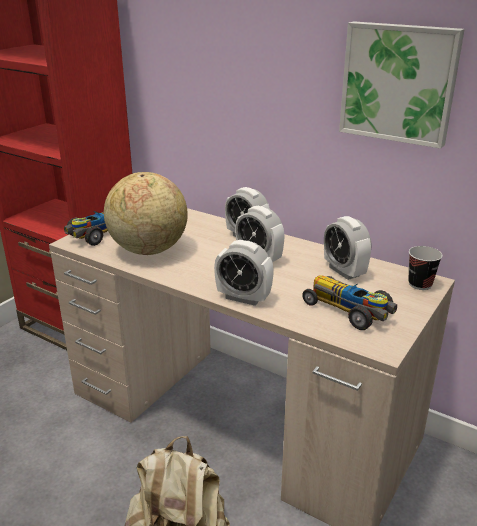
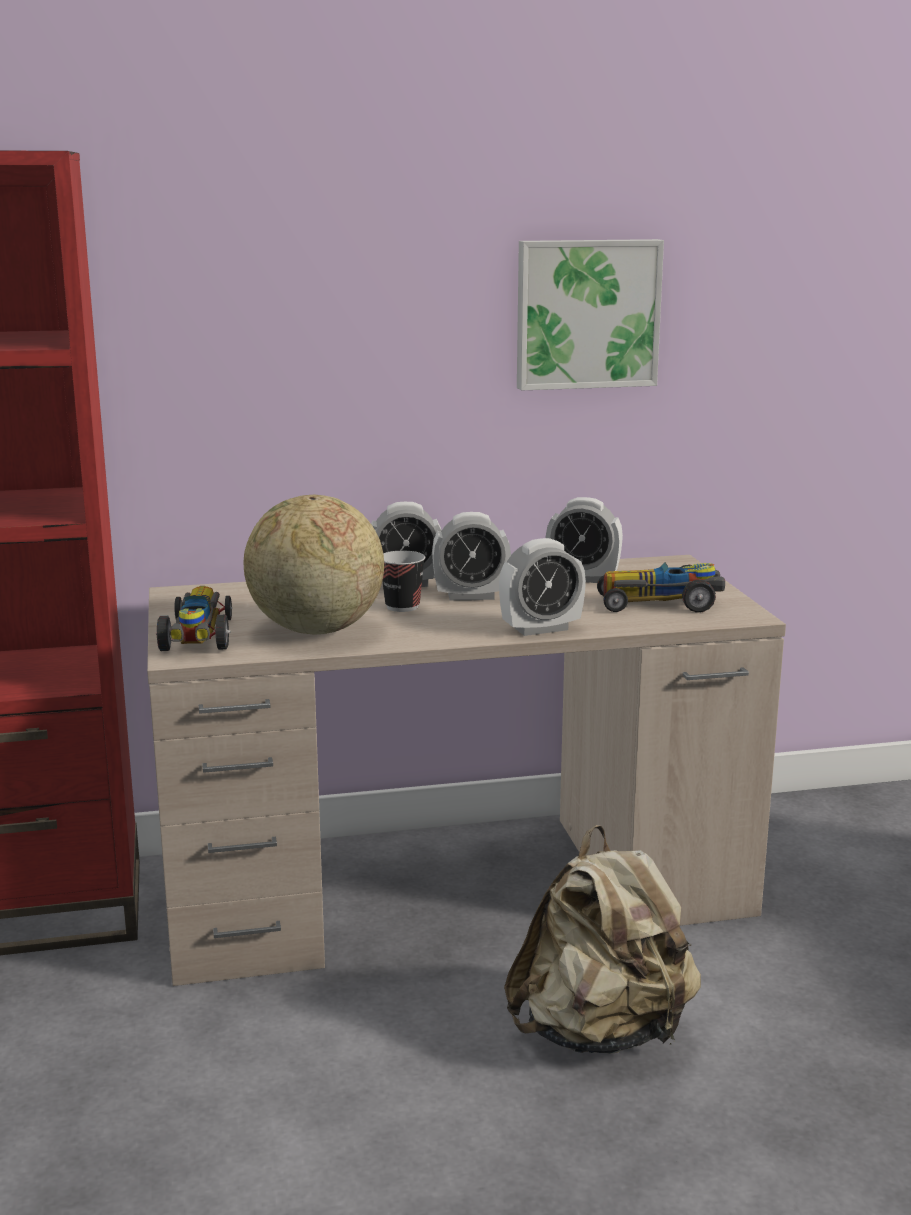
camera: 45 degrees left, 10 degrees down
(420, 284) = (671, 566): cup -> cup (402, 606)

